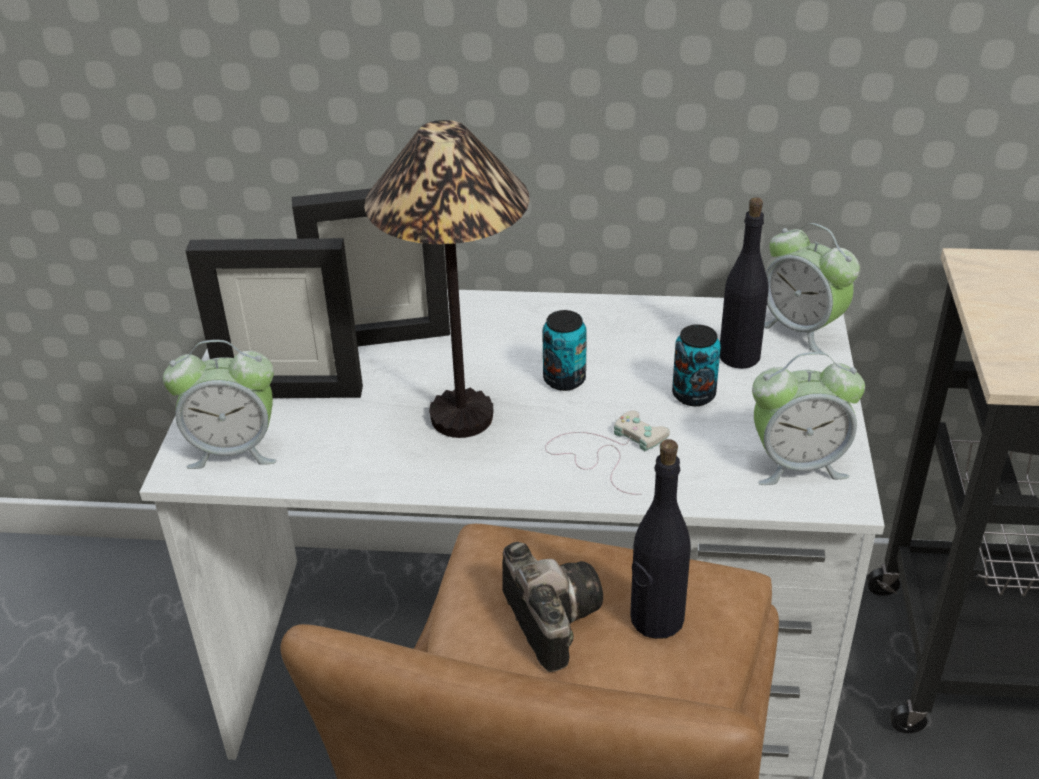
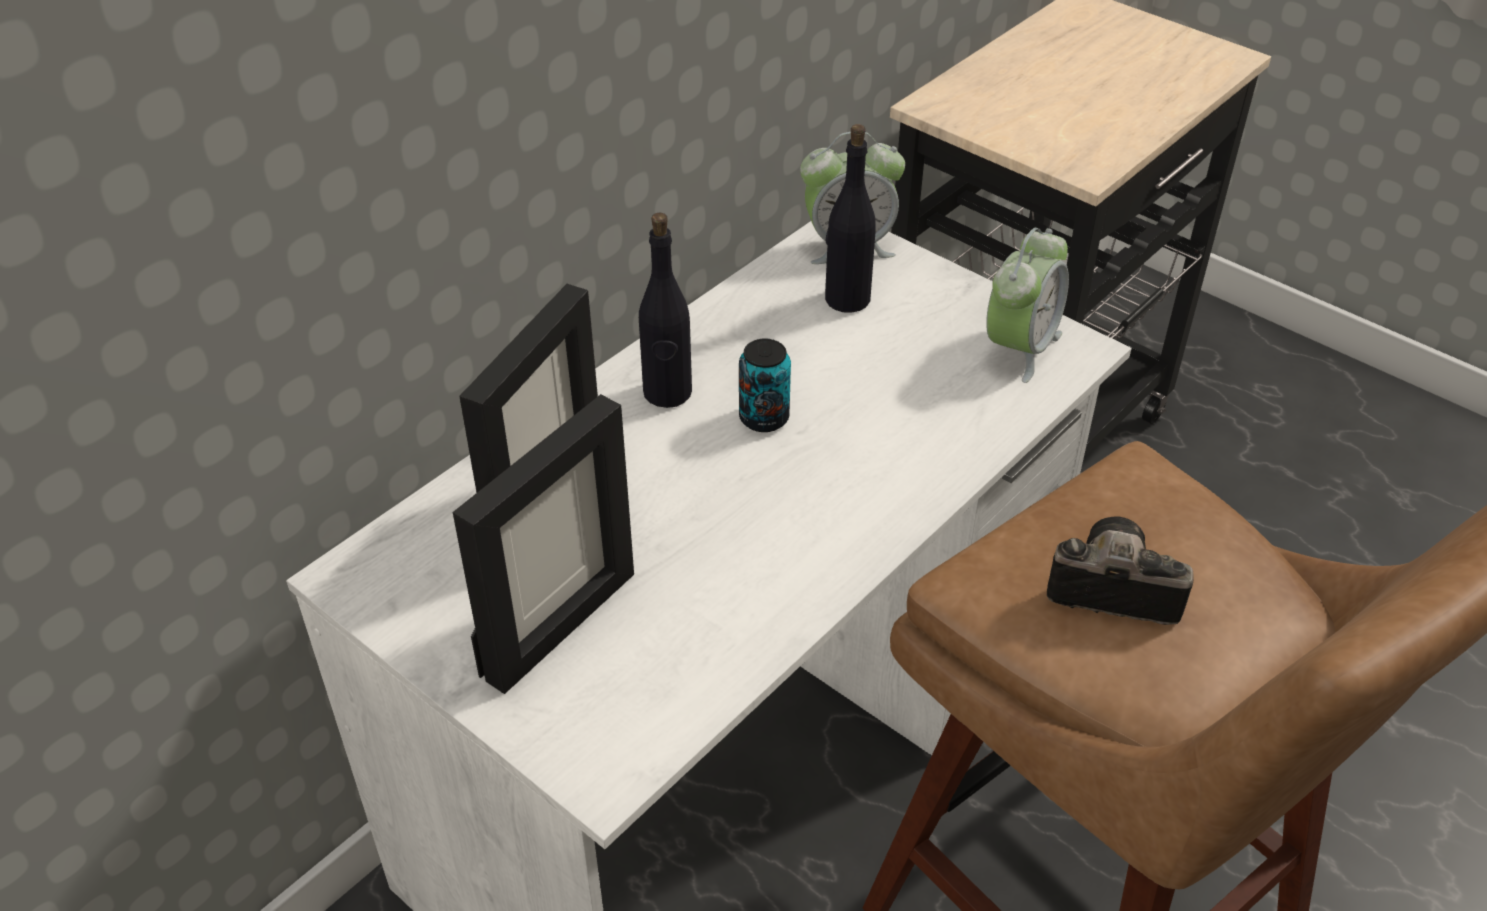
camera: 55 degrees left, 5 degrees up
(234, 449) = (614, 719): alarm clock -> none
(461, 418) = (748, 517): table lamp -> none
(607, 452) = (897, 446): white game controller -> none
(656, 619) = (1161, 525): black bottle -> black bottle (667, 393)
(693, 395) = (872, 353): can -> none

